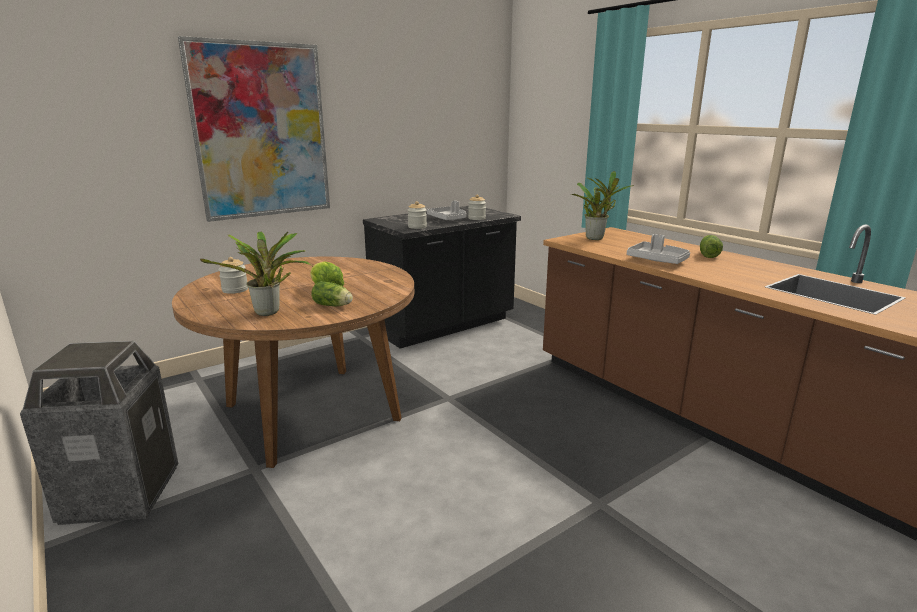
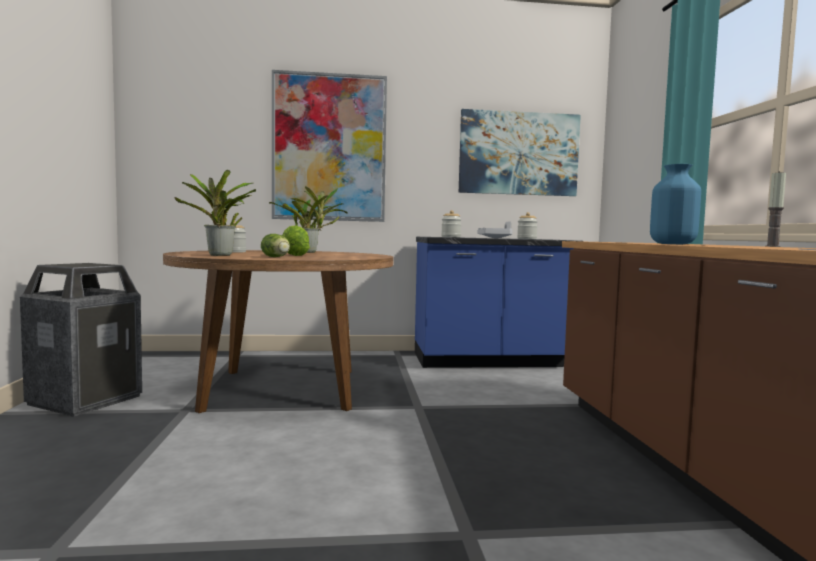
camera: 30 degrees right, 15 degrees down
(444, 124) = (518, 153): none -> picture
(444, 326) = (489, 361): black counter -> blue counter
(596, 238) = (633, 242): potted plant -> potted plant (310, 252)
(657, 260) = (673, 244): grey tray -> blue vase
(708, 254) = (772, 246): lettuce -> candle

